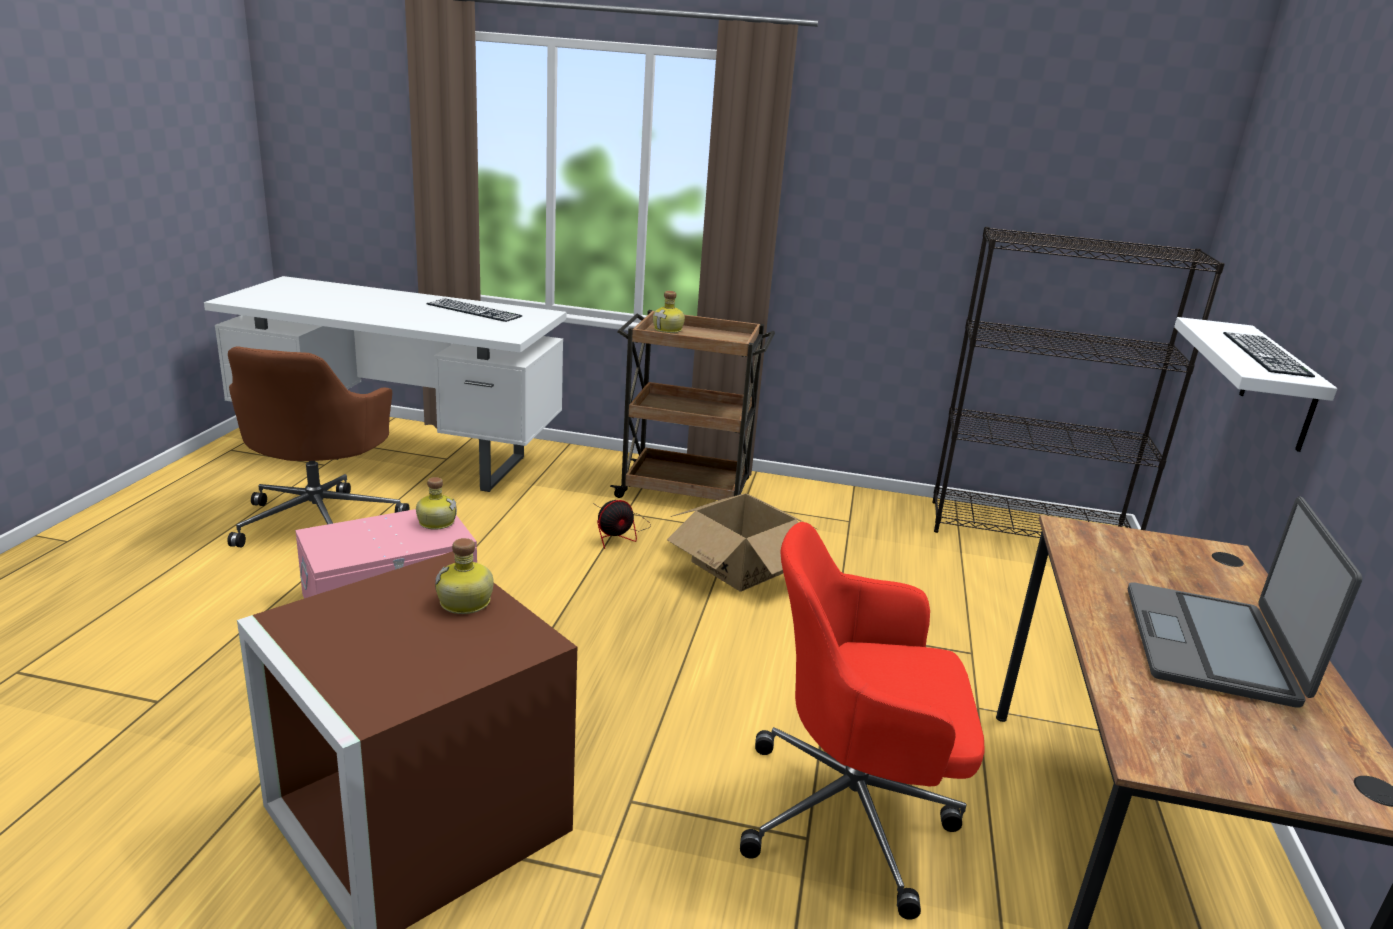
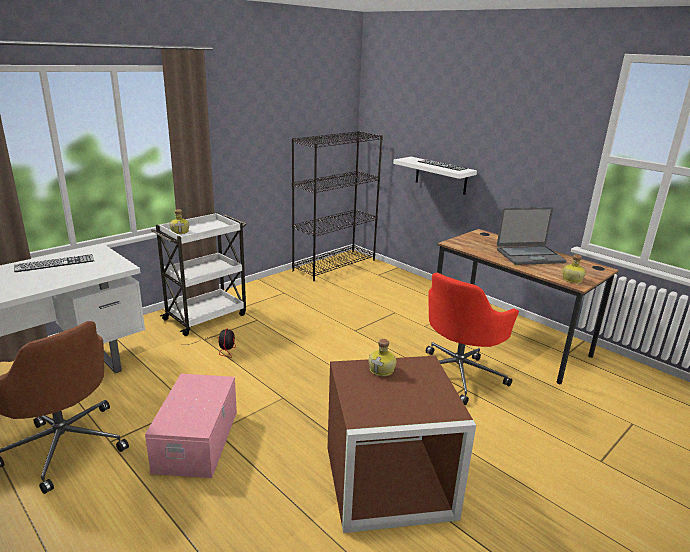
camera: 55 degrees left, 0 degrees up
(436, 522) = (198, 382): bottle -> bottle (571, 279)
(686, 491) = (206, 316): brown cart -> white cart
(741, 566) = (288, 330): cardboard box -> none
(1211, 645) = (529, 256): laptop -> laptop turned 60 degrees counterclockwise

